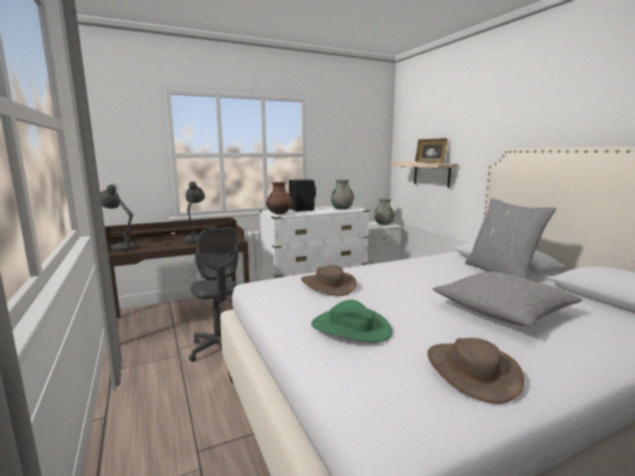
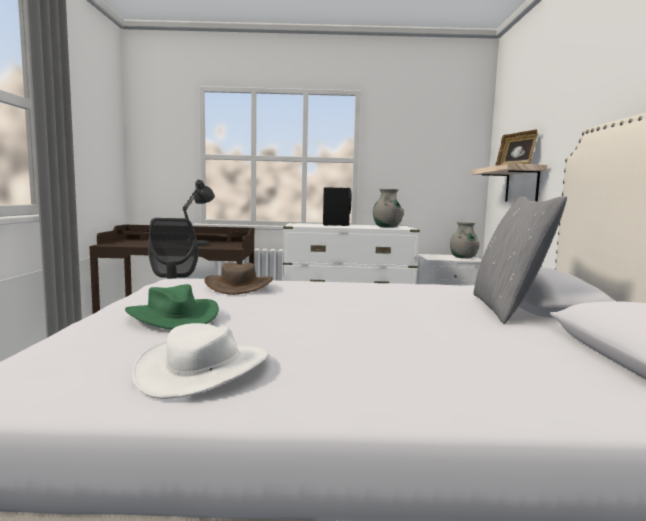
camera: 25 degrees right, 5 degrees down
(121, 247) = (122, 243): grey table lamp -> none
(279, 214) = (297, 225): brown vase -> none
(472, 370) = (205, 369): brown hat -> white hat
(503, 311) = (403, 337): grey pillow -> none

